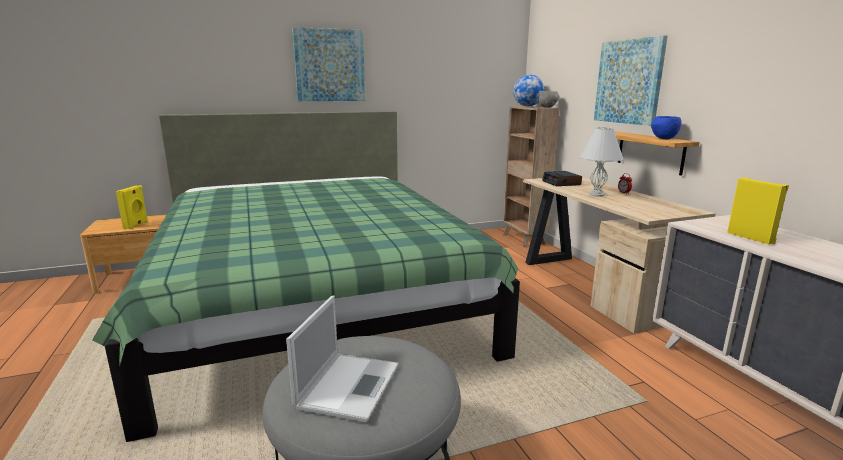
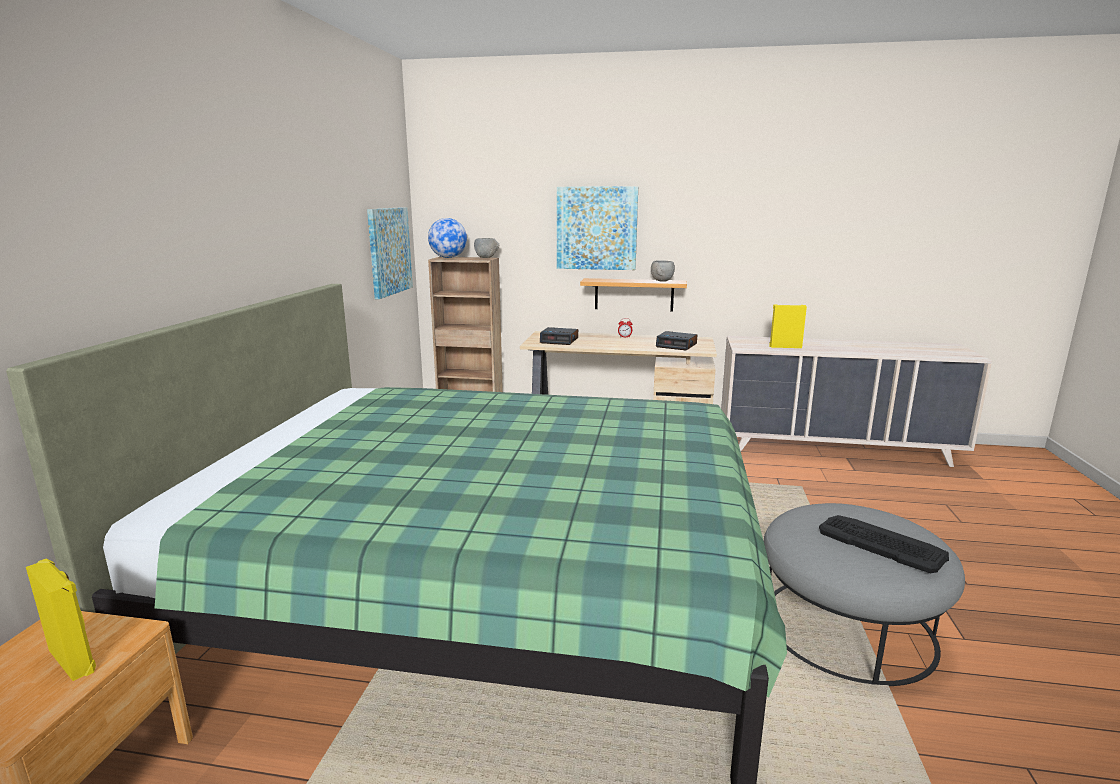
camera: 60 degrees left, 0 degrees up
(329, 65) = (255, 217): picture -> picture (389, 251)
(349, 384) = (881, 543): laptop -> keyboard
(596, 194) = (620, 343): white table lamp -> none
(640, 207) = (677, 345): none -> alarm clock
(663, 139) = (661, 281): blue bowl -> grey bowl

